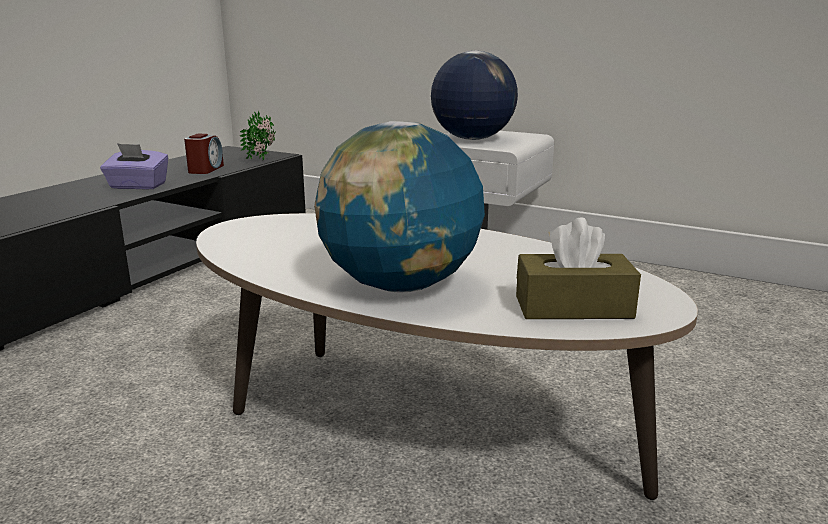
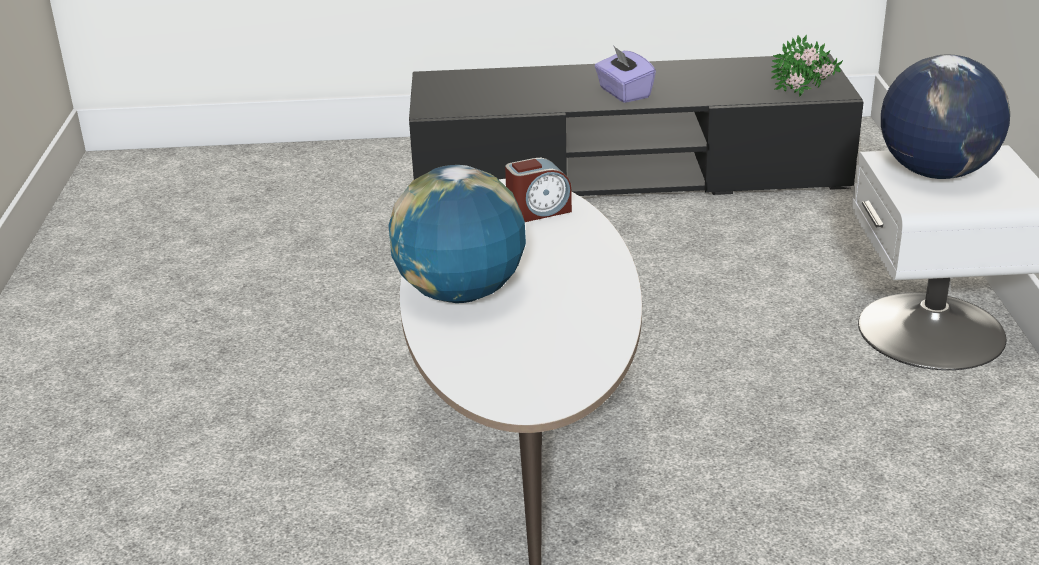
camera: 60 degrees right, 10 degrees up
(205, 169) = (721, 90): alarm clock -> alarm clock (538, 211)
(573, 307) = (489, 369): brown tissue box -> none

